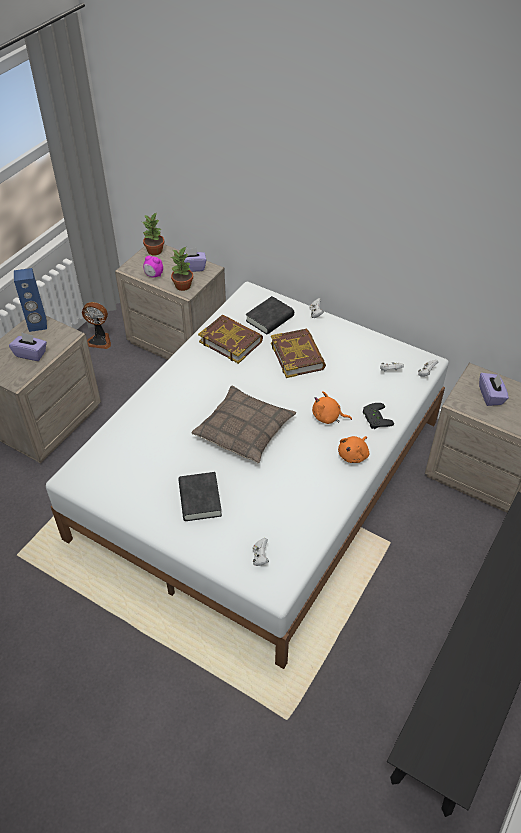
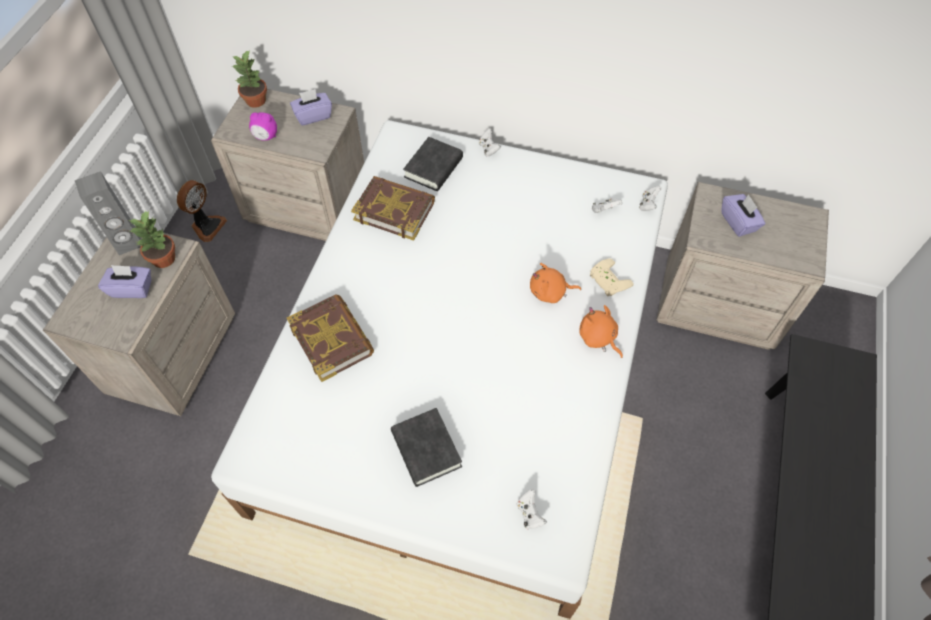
camera: 15 degrees left, 10 degrees up
(37, 325) = (128, 243): blue speaker -> grey speaker
(99, 340) = (207, 226): fan -> fan turned 60 degrees counterclockwise
(183, 286) = (310, 144): potted plant -> potted plant (164, 259)
(244, 430) = (452, 335): pillow -> none
(297, 356) = (485, 214): book -> book (332, 339)
(354, 455) = (598, 338): orange plush toy -> orange plush toy turned 120 degrees clockwise
(375, 418) = (607, 280): black game controller -> beige game controller

